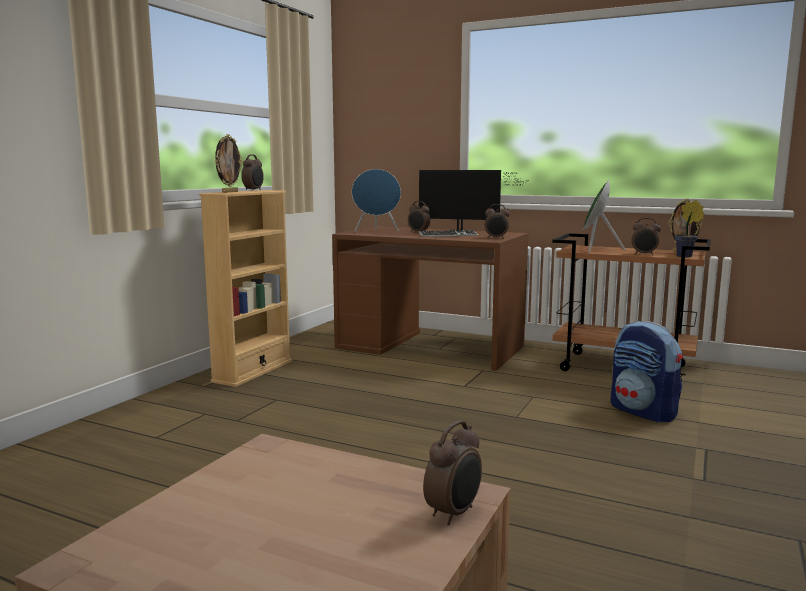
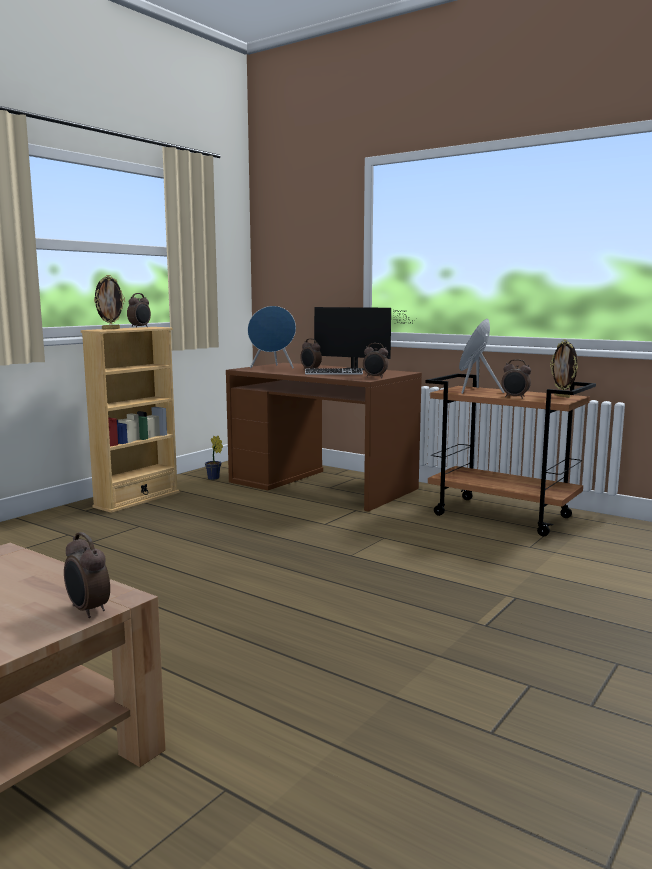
camera: 10 degrees right, 0 degrees up
(454, 513) = (87, 610): alarm clock -> alarm clock turned 90 degrees clockwise
(643, 412) = (484, 559): backpack -> none
(686, 256) = (556, 400): potted plant -> potted plant (214, 478)

